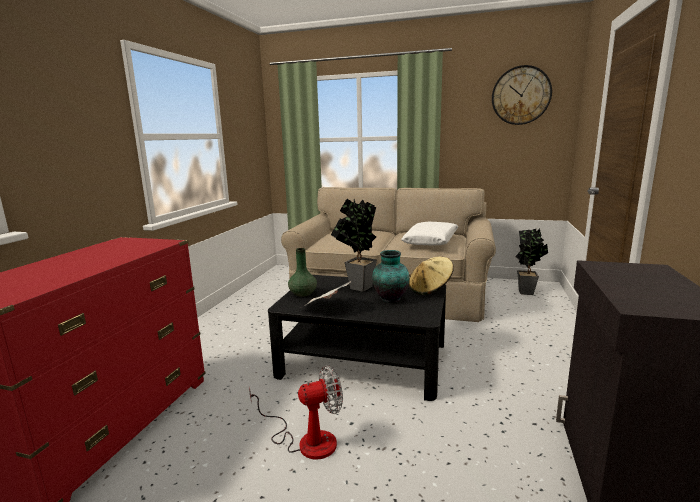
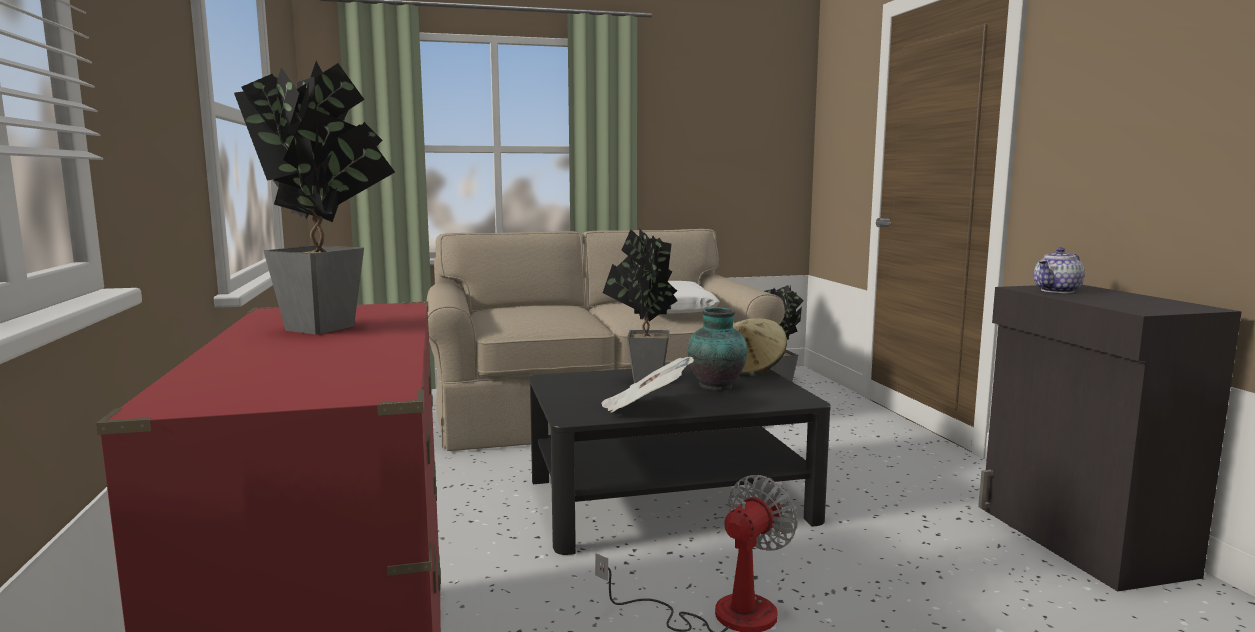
camera: 30 degrees left, 5 degrees down
(106, 254) = (332, 326): none -> potted plant
(303, 293) = (571, 398): green vase -> none
(521, 95) = (743, 94): wall clock -> none
(619, 271) = (1057, 291): none -> teapot

